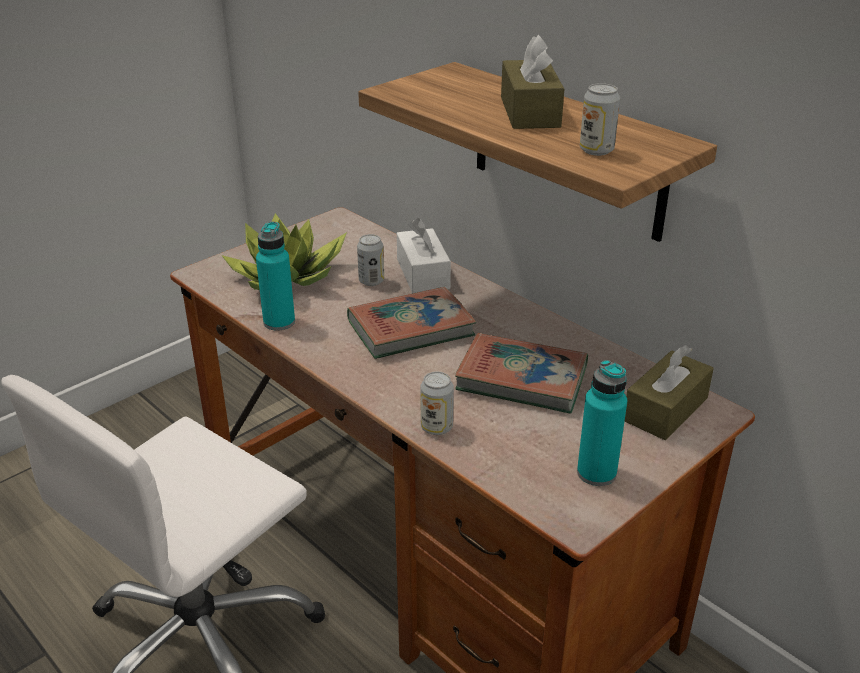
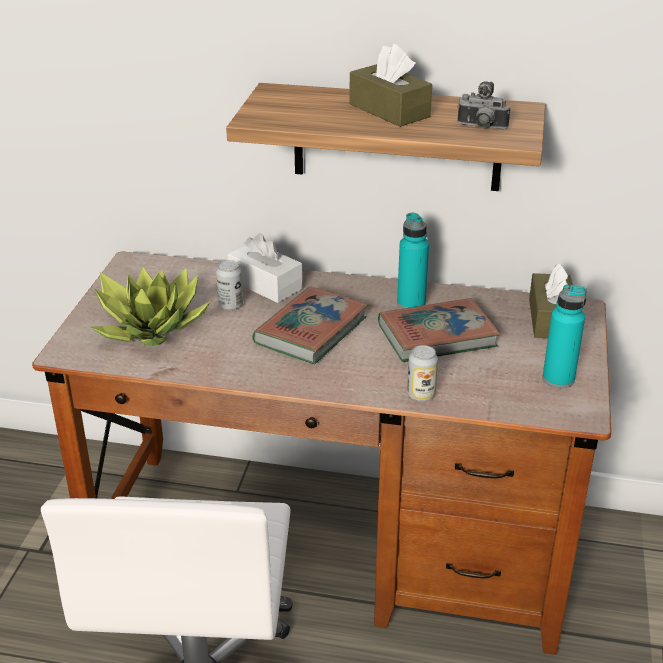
camera: 35 degrees left, 0 degrees up
(279, 322) = (195, 367): turquoise bottle -> turquoise bottle (411, 303)
(596, 150) = (481, 127): can -> camera

